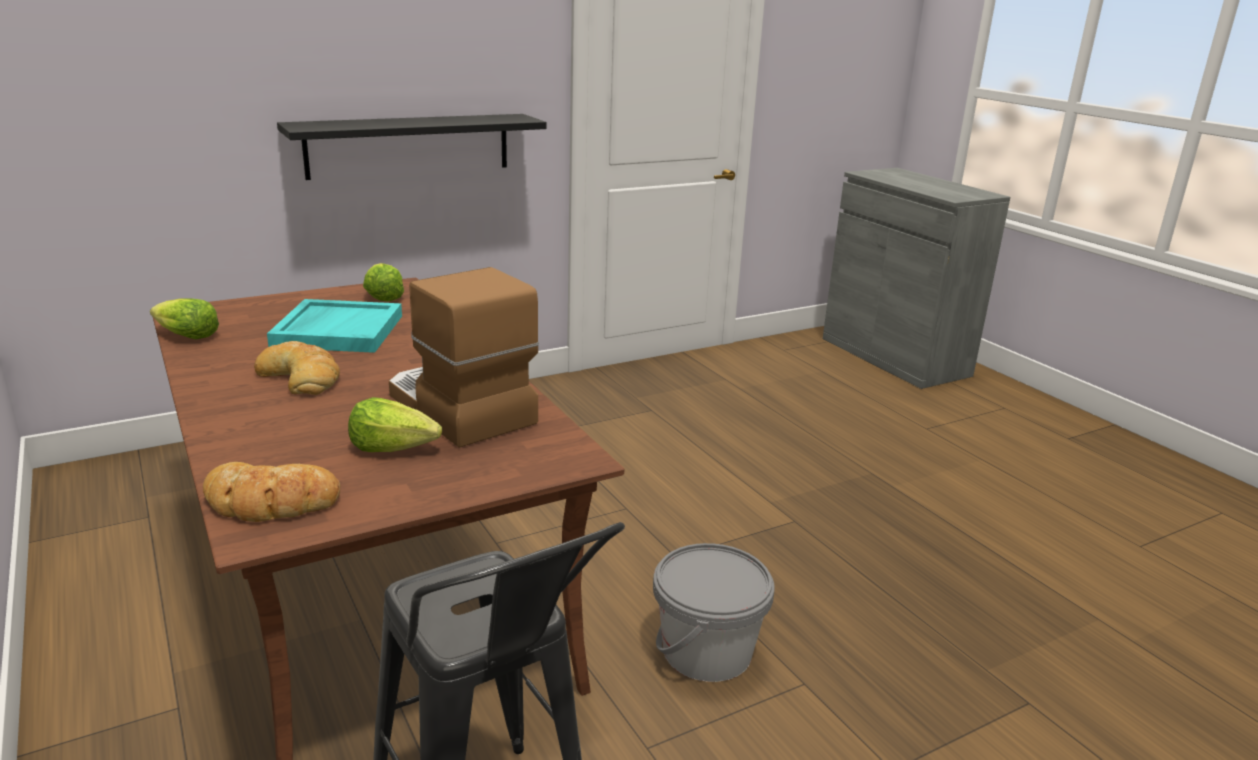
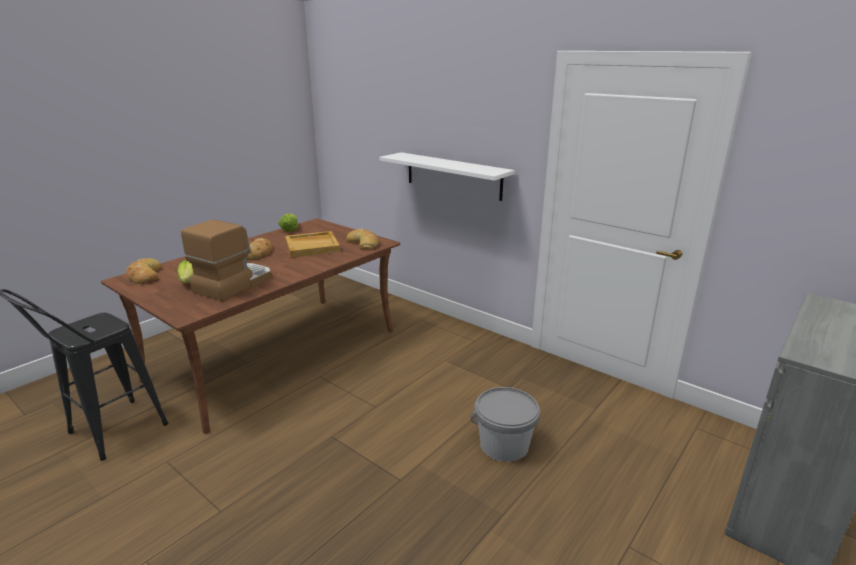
camera: 70 degrees right, 0 degrees up
(338, 330) = (312, 246): turquoise tray -> beige tray
(383, 296) = (363, 243): lettuce -> bread
(409, 145) = (453, 175): black shelf -> white shelf
(706, 651) = (244, 466): grey bucket -> grey bucket (504, 445)

